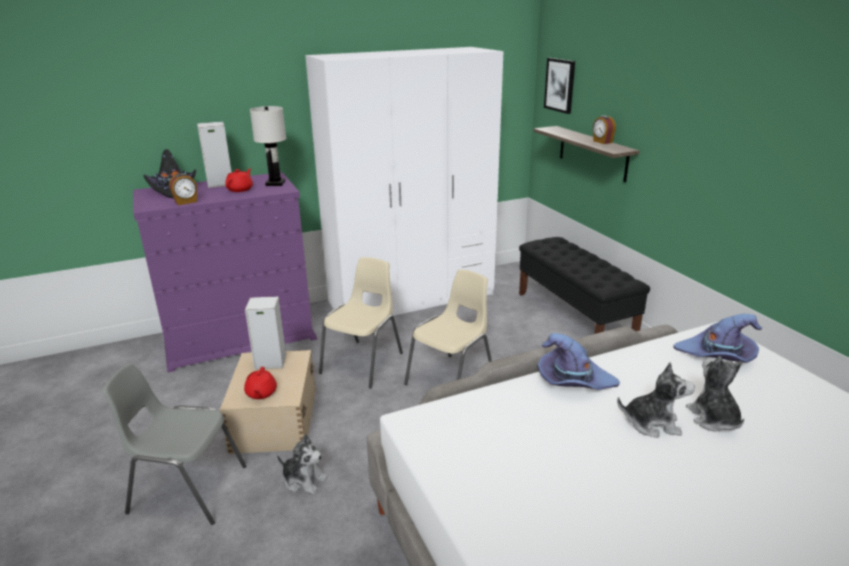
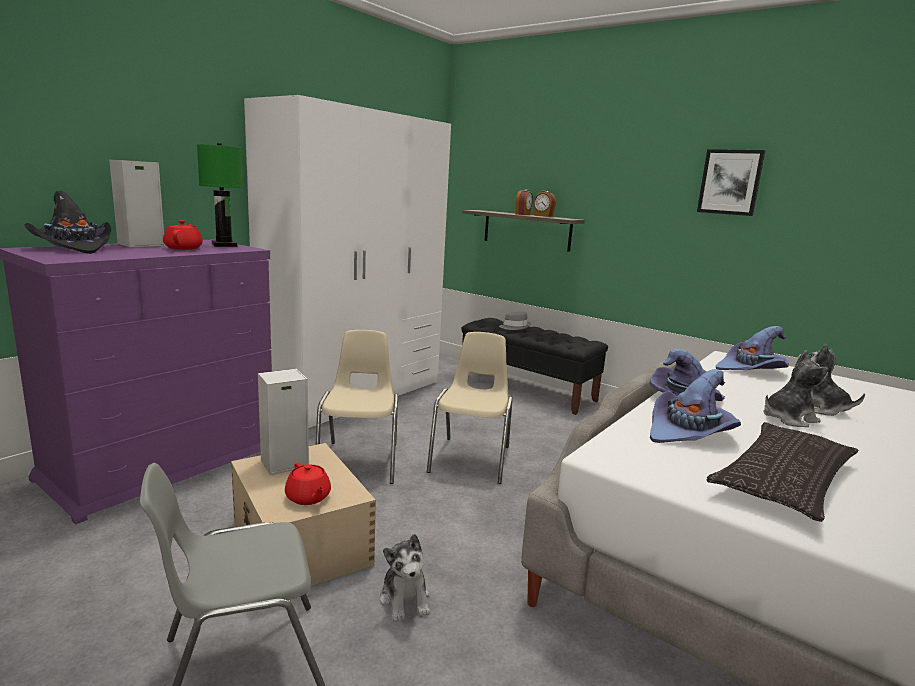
camera: 30 degrees left, 10 degrees down
(186, 202) = (120, 256): alarm clock -> alarm clock (523, 214)
(275, 183) = (224, 245): white table lamp -> green table lamp
(304, 480) = (405, 599): plush toy -> plush toy turned 75 degrees clockwise
(521, 416) = (689, 432): none -> purple hat
(533, 482) = (784, 479): none -> pillow
(560, 85) = (481, 170): picture -> picture (730, 182)
(567, 253) = (515, 327): none -> grey hat

